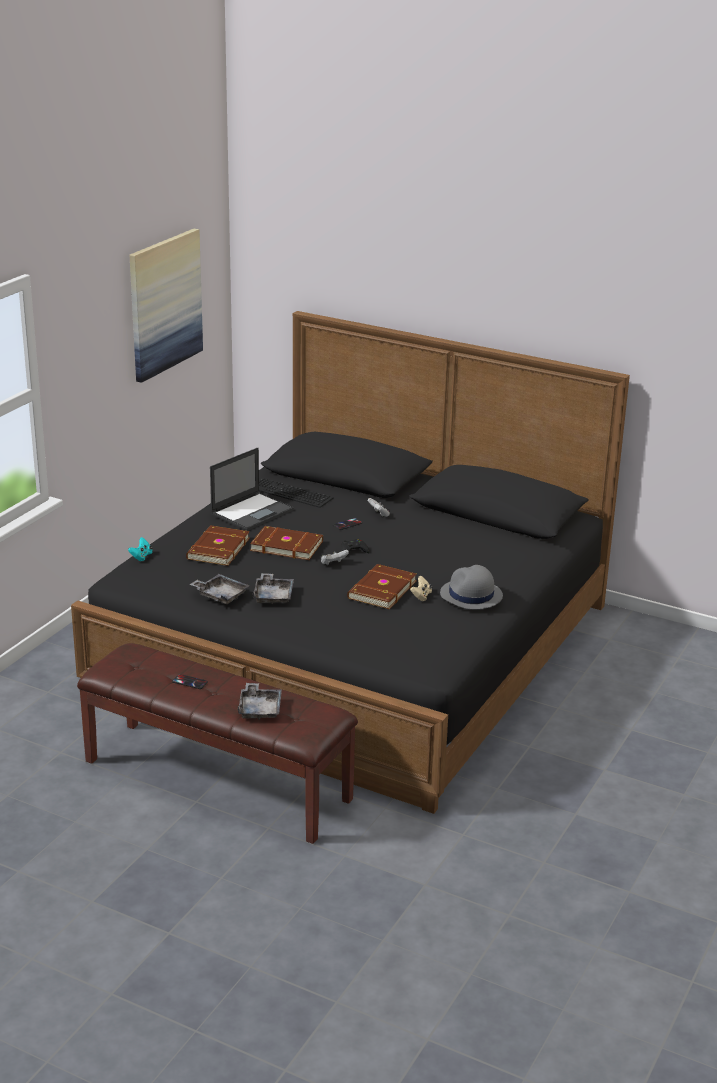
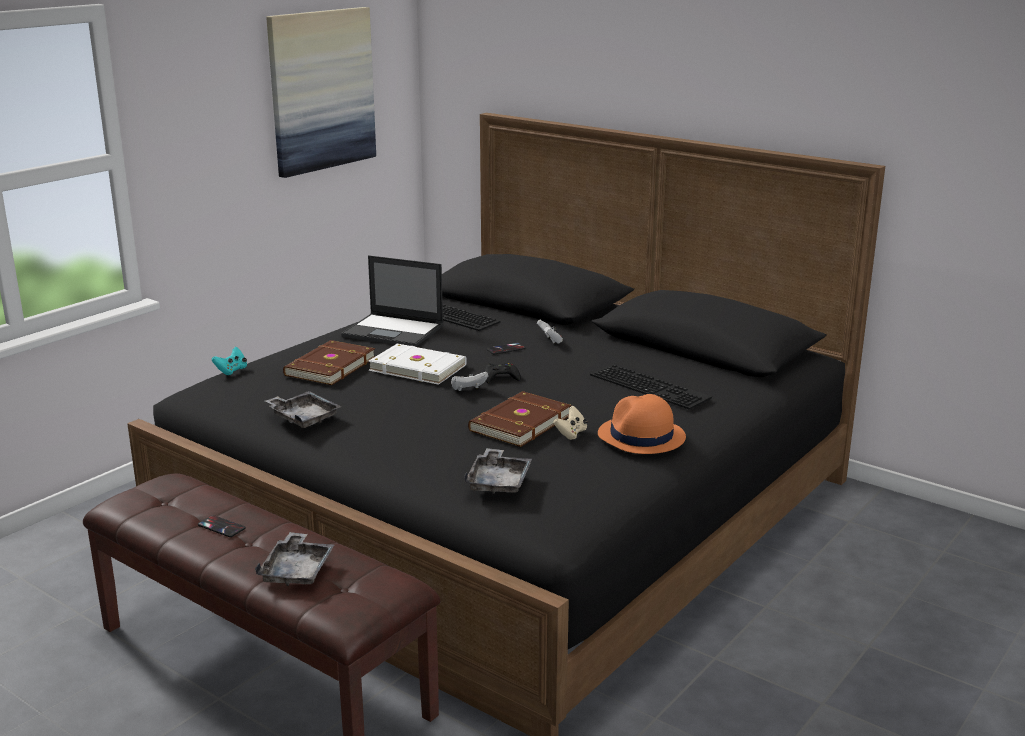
camera: 10 degrees right, 5 degrees down
(252, 512) = (394, 331): laptop -> laptop turned 60 degrees clockwise
(273, 595) = (371, 422): grey tray -> grey tray (498, 482)
(286, 545) = (418, 367): brown book -> white book
(467, 552) = (652, 386): none -> keyboard
(471, 595) = (641, 437): grey hat -> orange hat

